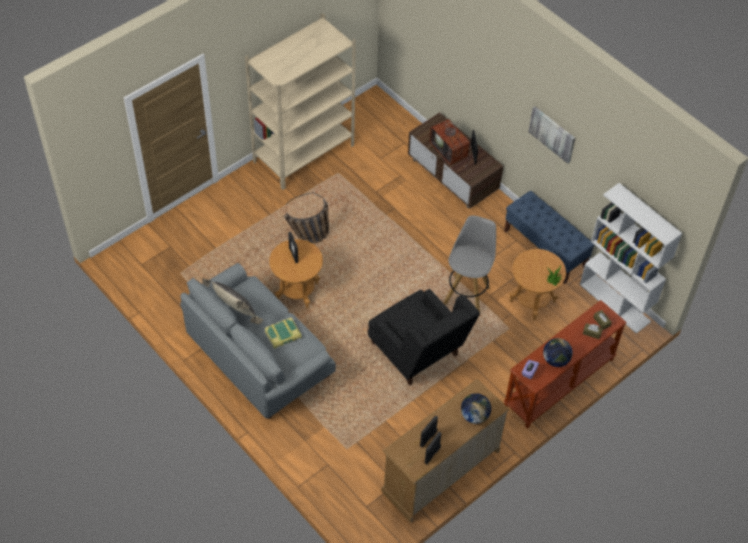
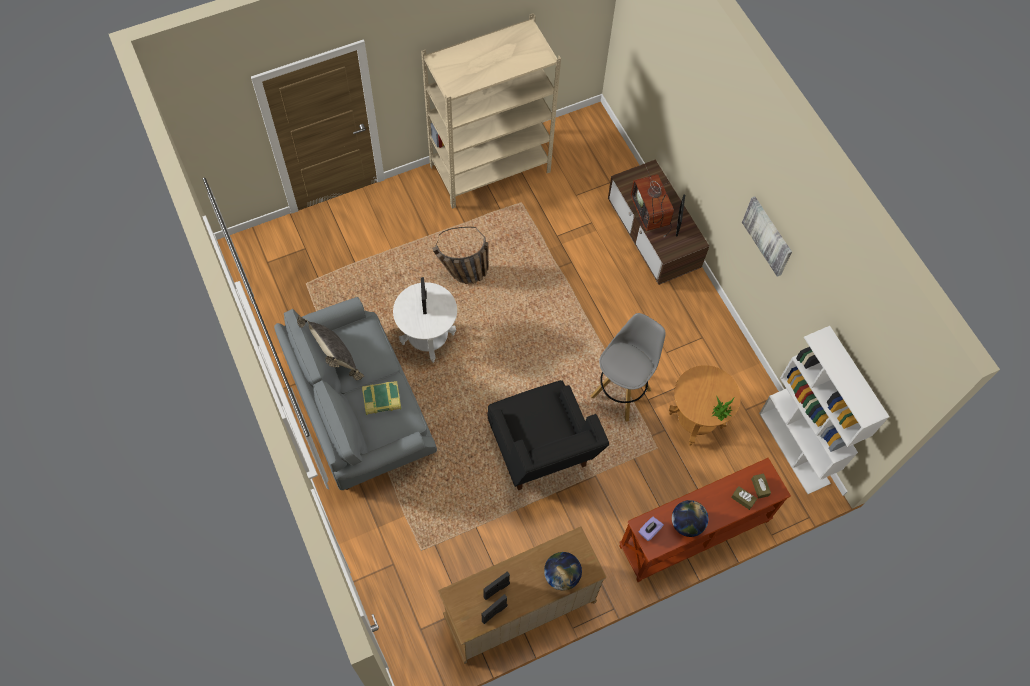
camera: 15 degrees right, 10 degrees up
(297, 292) = (428, 339): brown side table -> white side table
(545, 249) = (732, 357): blue bench -> none

